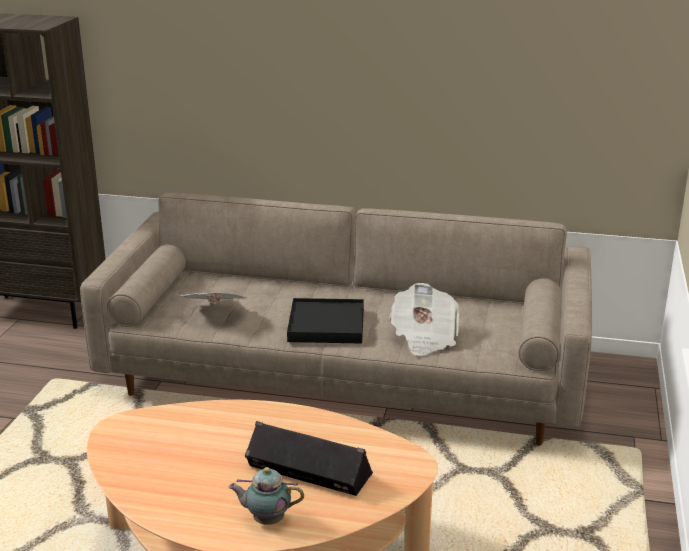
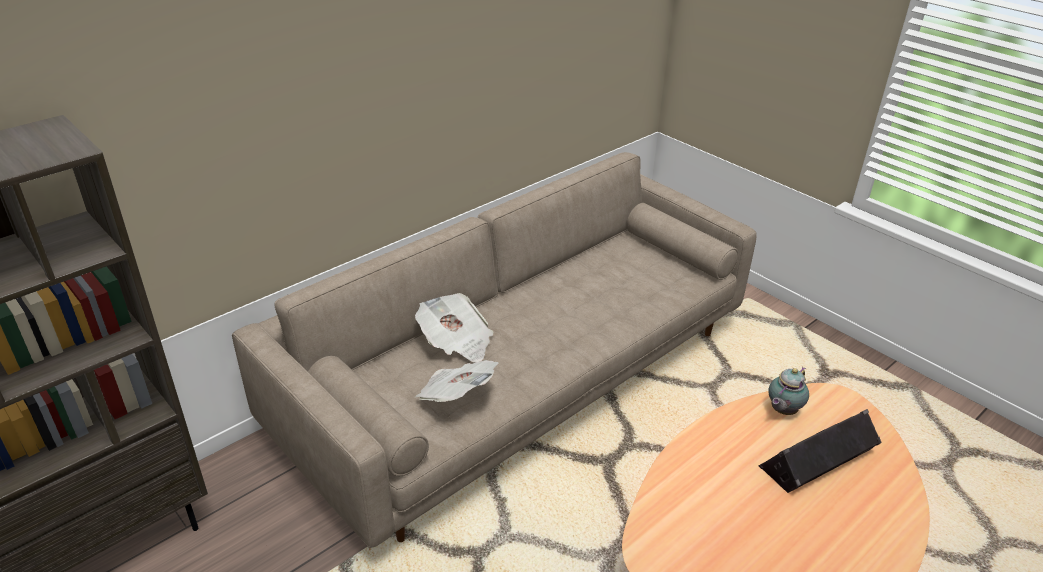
camera: 55 degrees left, 10 degrees up
(266, 519) = (880, 519): teapot -> teapot (782, 411)
(326, 325) = (554, 339): black tray -> none
(424, 337) = (628, 301): newspaper -> newspaper (456, 342)

